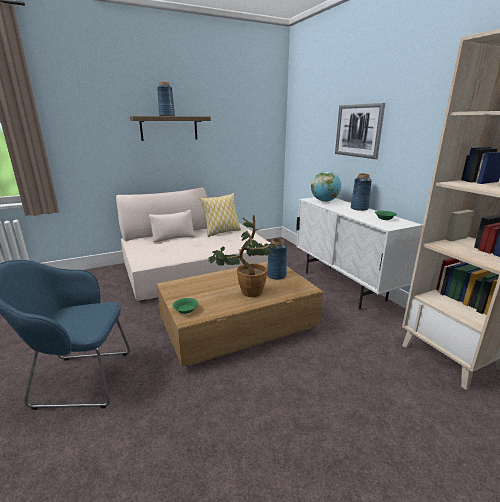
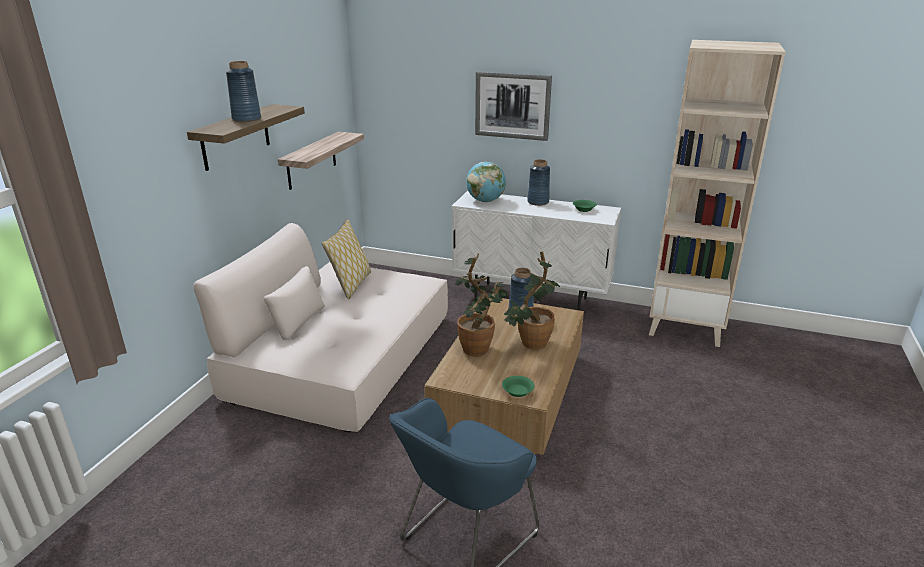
camera: 45 degrees left, 5 degrees up
(219, 280) = (480, 346): none -> potted plant
(236, 158) = (311, 160): none -> shelf

